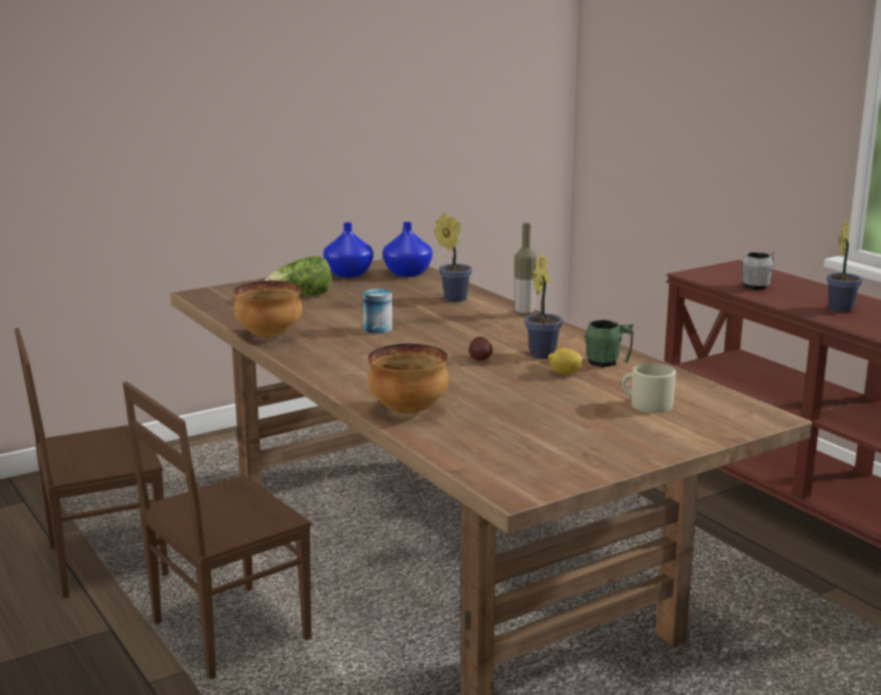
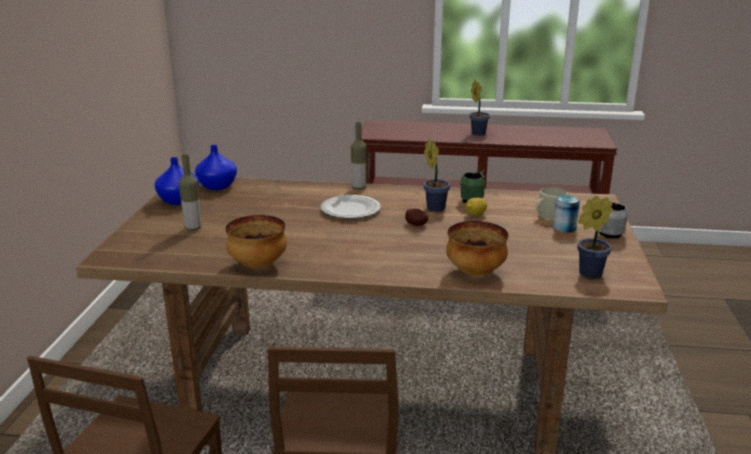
camera: 50 degrees left, 5 degrees up
(301, 296) = (193, 228): lettuce -> bottle
(378, 329) = (310, 230): can -> can (564, 227)
(453, 298) = (294, 193): potted plant -> potted plant (587, 274)
(458, 327) = (349, 210): none -> plate
(758, 286) = (416, 132): grey mug -> grey mug (609, 232)

